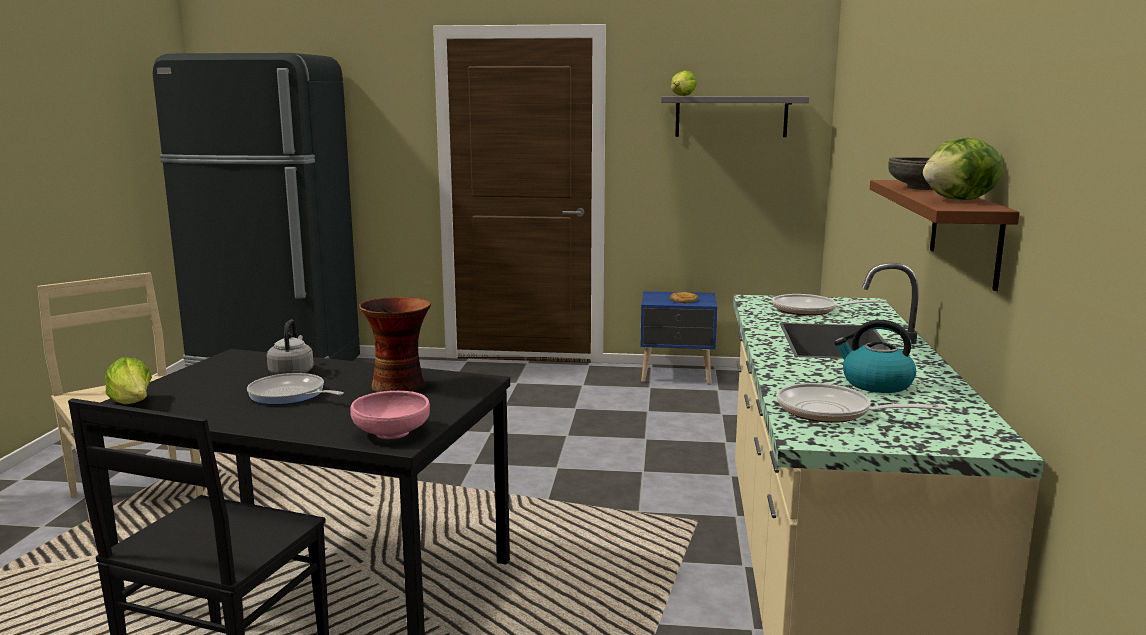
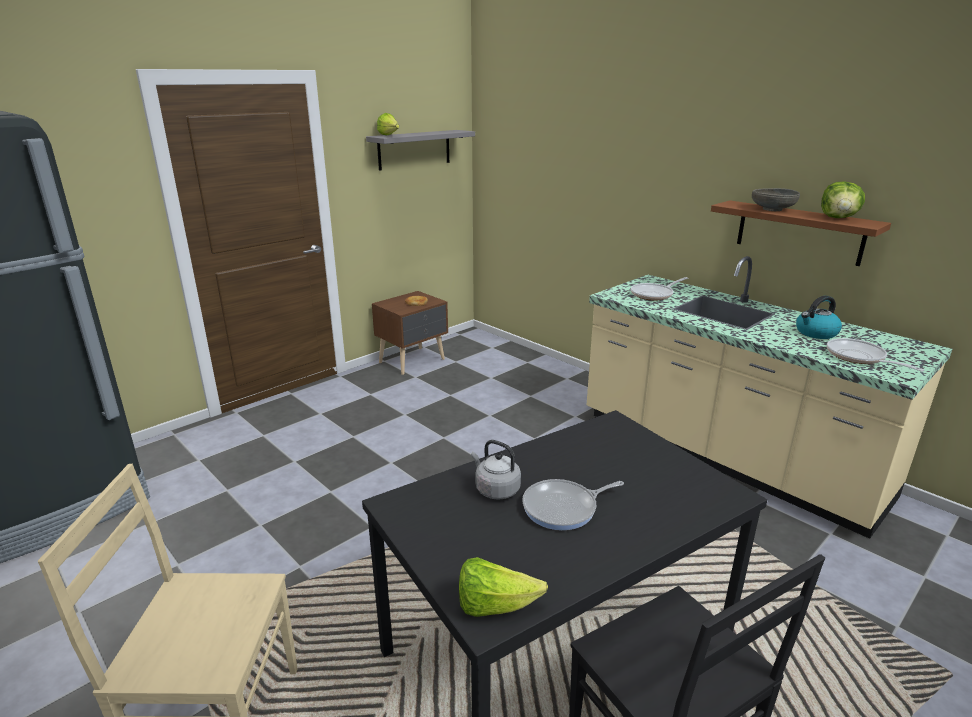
camera: 50 degrees left, 10 degrees up
(391, 433) = (708, 491): pink bowl -> none
(399, 386) = (593, 454): vase -> none
(677, 376) = (413, 361): blue nightstand -> brown nightstand
(832, 412) = (859, 358): frying pan -> frying pan turned 90 degrees clockwise

